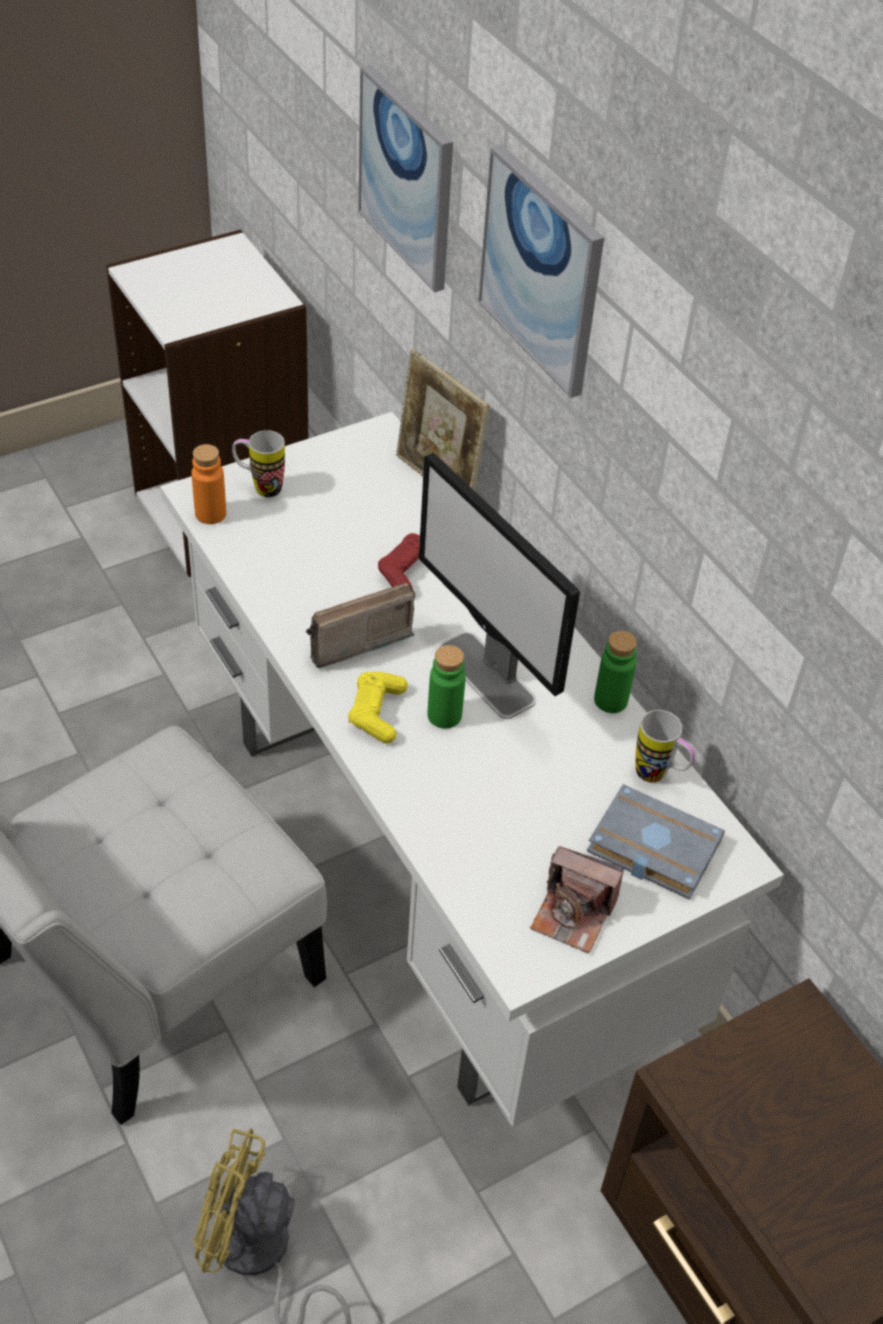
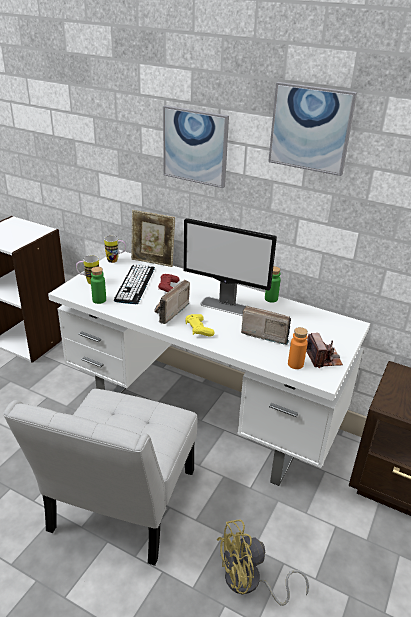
camera: 30 degrees left, 15 degrees down
(210, 514) = (77, 295): orange bottle -> orange bottle (295, 364)
(348, 531) = (135, 284): none -> keyboard
(407, 177) = (111, 145): picture -> picture (310, 128)
(444, 715) = (222, 322): green bottle -> green bottle (99, 300)
(506, 789) = (264, 334): none -> radio
(573, 914) = (323, 358): camera -> camera turned 90 degrees counterclockwise
(650, 848) = (326, 332): grey book -> none
(659, 776) = (307, 312): mug -> mug (116, 260)

